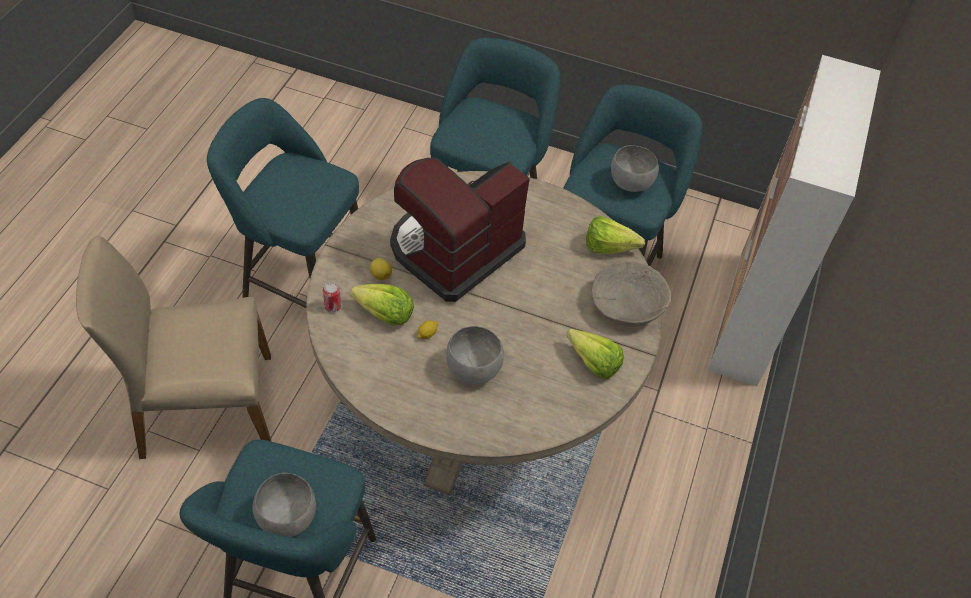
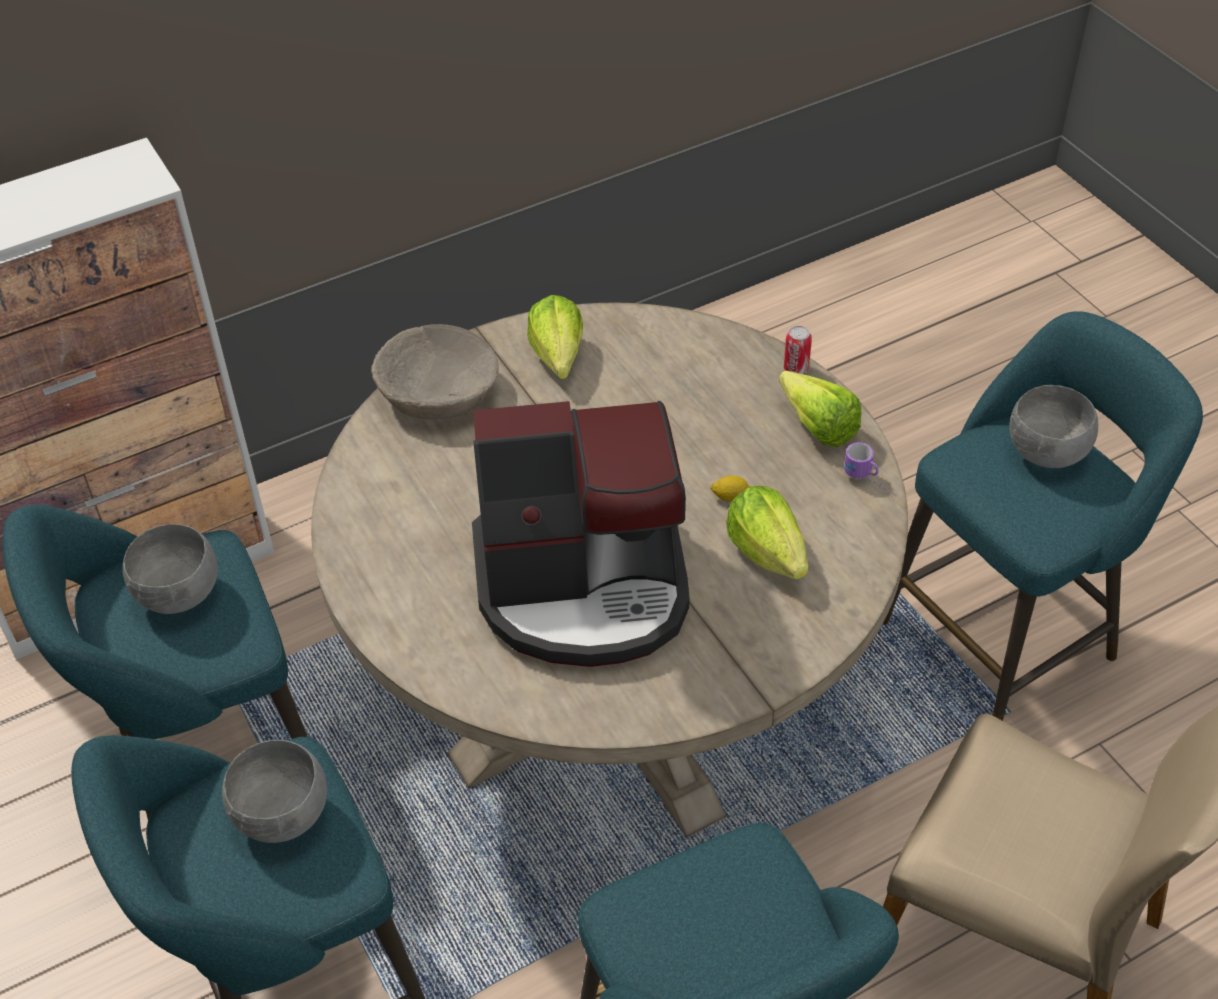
camera: 135 degrees left, 5 degrees down
(333, 306) = (833, 604): can -> can (796, 368)
(362, 386) = (870, 483): none -> mug
(381, 274) = (725, 611): lemon -> none
(472, 369) = (711, 428): grey bowl -> grey bowl (283, 817)
(613, 249) = (367, 462): lettuce -> lettuce (814, 422)

